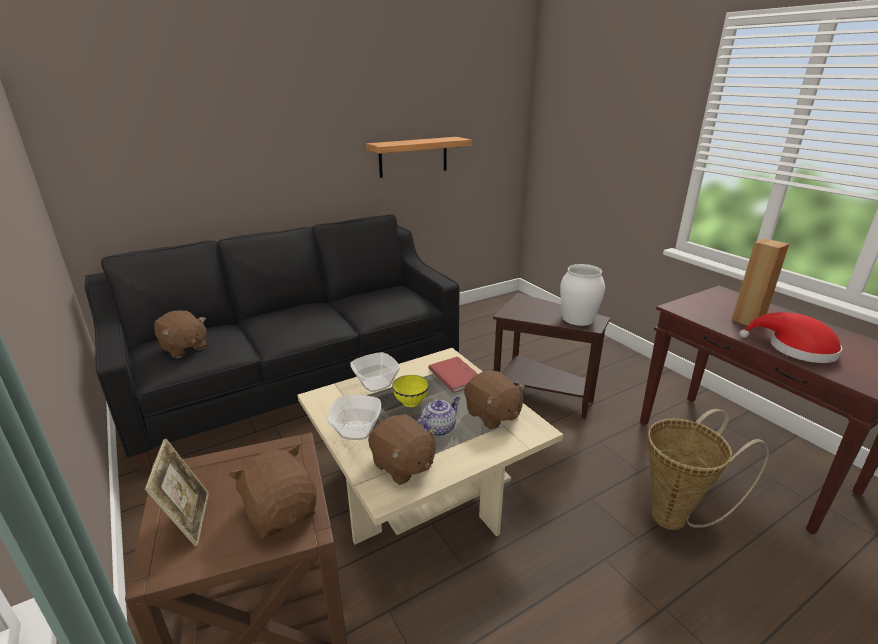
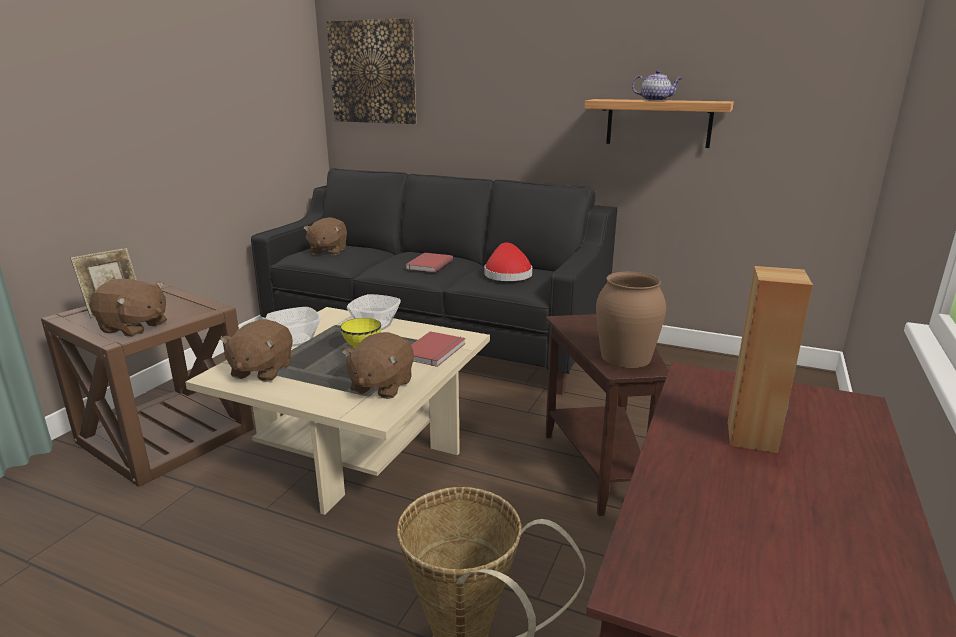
camera: 55 degrees right, 5 degrees down
(118, 135) = (373, 72): none -> picture
(281, 511) = (134, 328): brown plush toy -> brown plush toy turned 90 degrees clockwise
(311, 318) = (428, 264): none -> red book
(439, 428) = (332, 369): teapot -> teapot (655, 100)
(578, 318) = (625, 357): white vase -> brown vase
(795, 349) = (699, 492): red hat -> red hat (507, 274)

